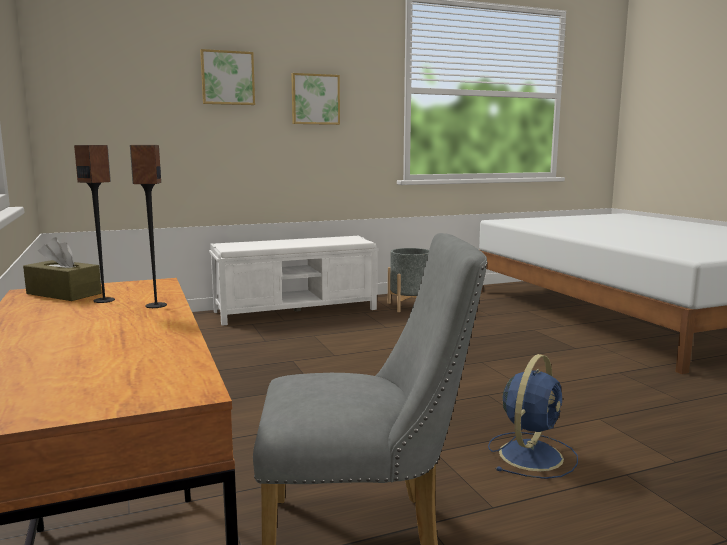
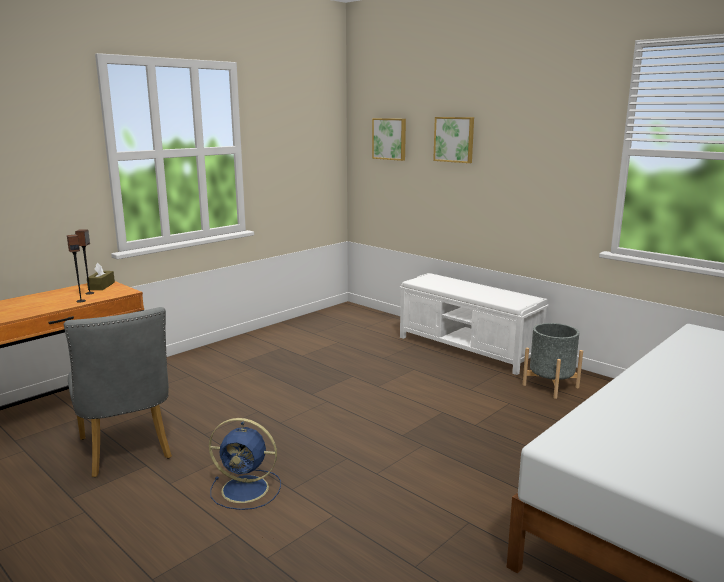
camera: 65 degrees right, 5 degrees up
(315, 99) = (523, 159): picture -> picture (390, 139)

